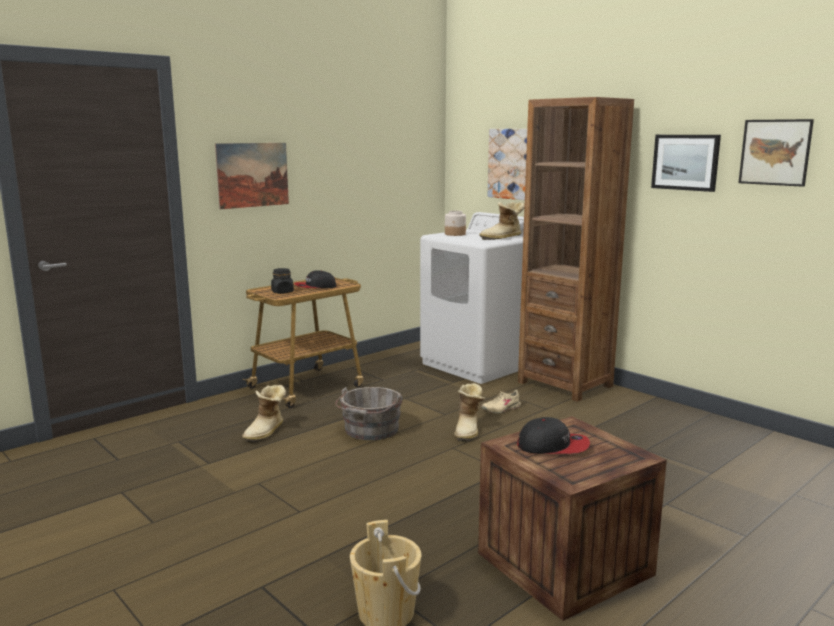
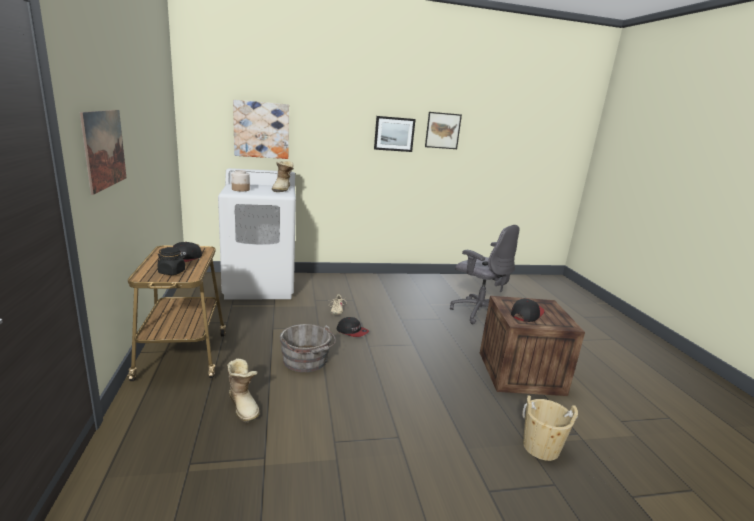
camera: 60 degrees left, 5 degrees up
(469, 431) = (352, 331): boot -> cap
(565, 384) = (330, 281): brown bookcase -> none
(702, 490) = (478, 312): none -> grey office chair

